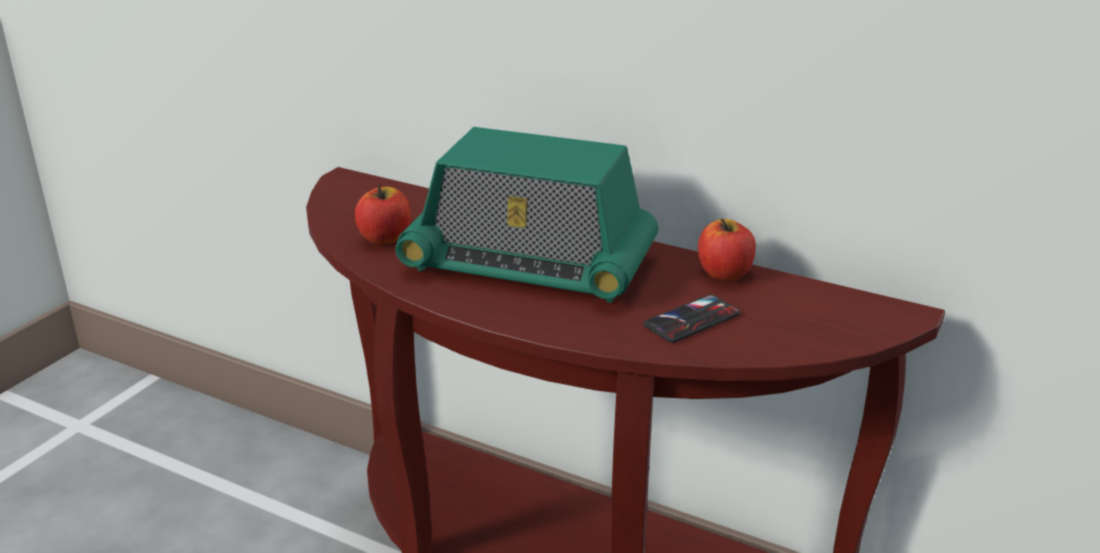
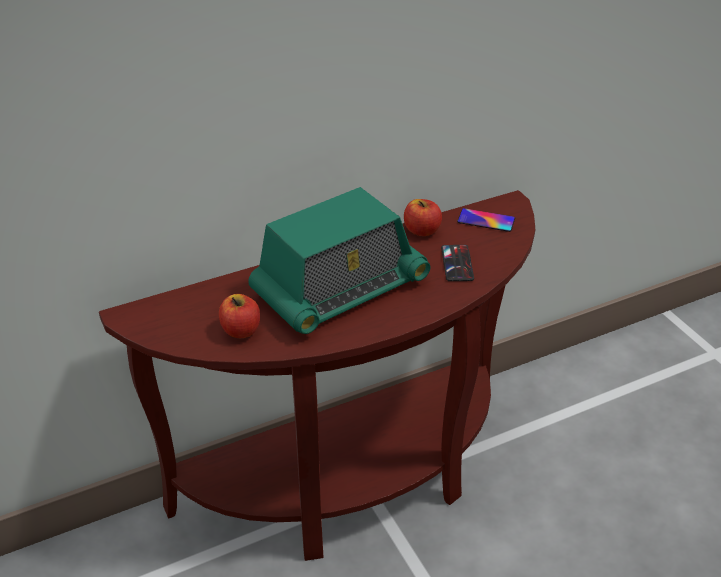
camera: 55 degrees left, 10 degrees up
(823, 309) = (486, 220): none -> phone

